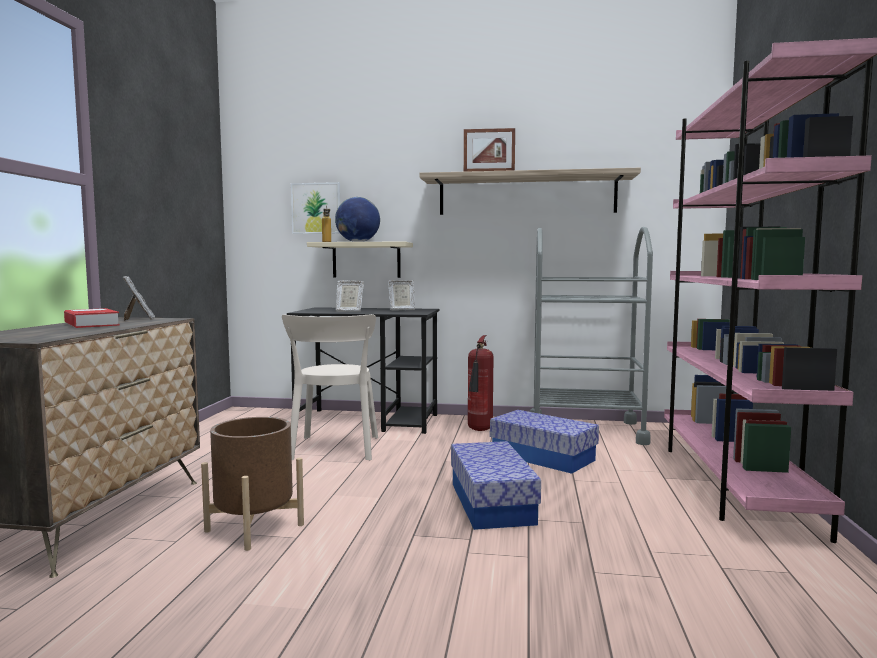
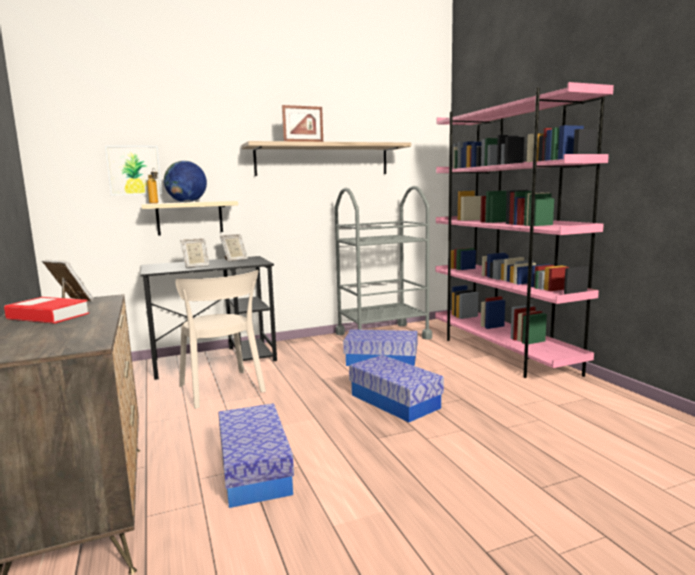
camera: 30 degrees left, 5 degrees up
(254, 528) = (254, 470): brown planter -> storage box
(479, 430) = (313, 350): fire extinguisher -> none

